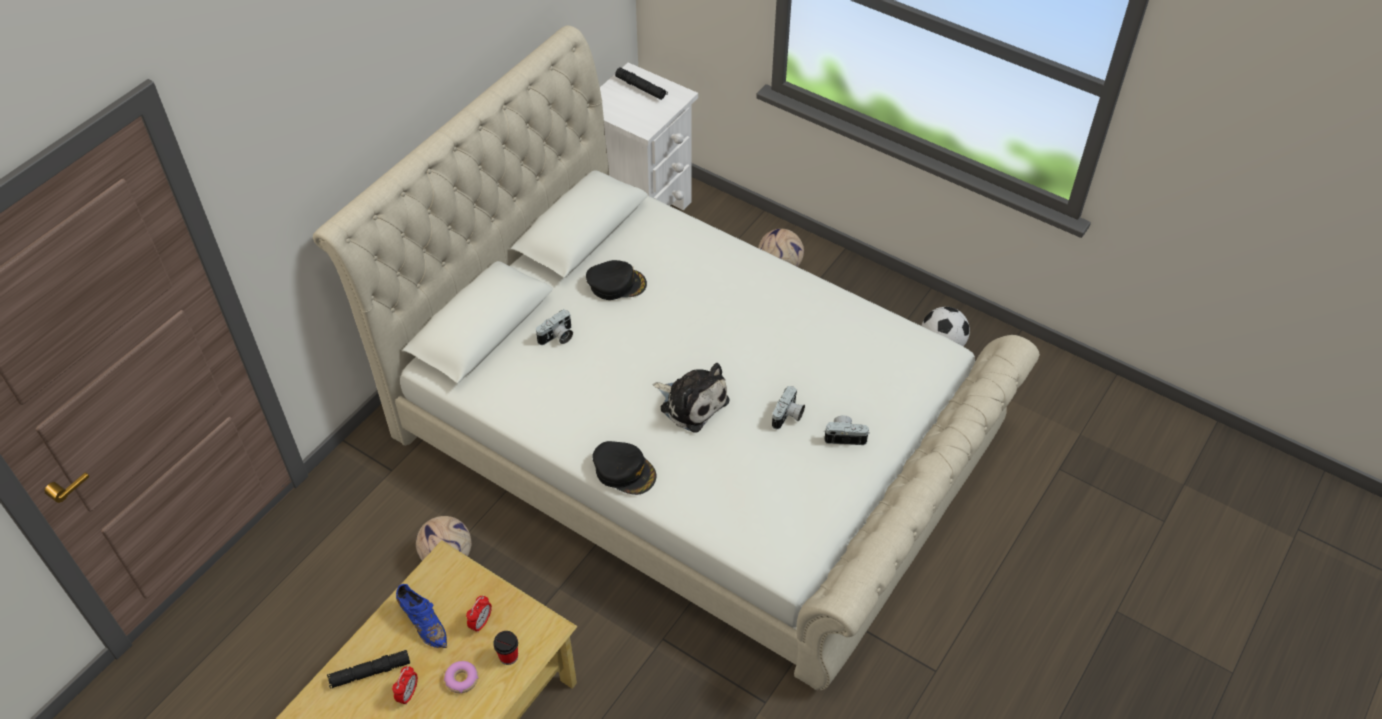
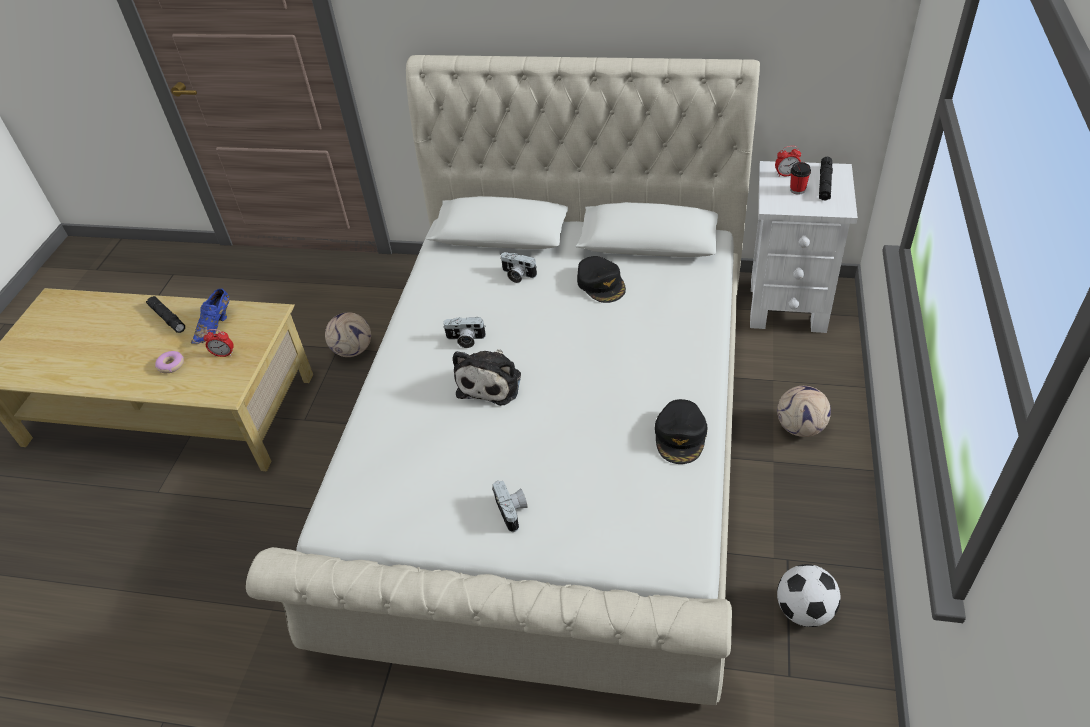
camera: 70 degrees right, 5 degrees down
(408, 694) = (153, 343): alarm clock -> alarm clock (786, 174)
(508, 656) = (197, 381): cup -> cup (797, 190)
(624, 471) = (393, 370): black cap -> black cap (681, 436)
(788, 416) = (514, 457): camera -> camera (465, 340)

